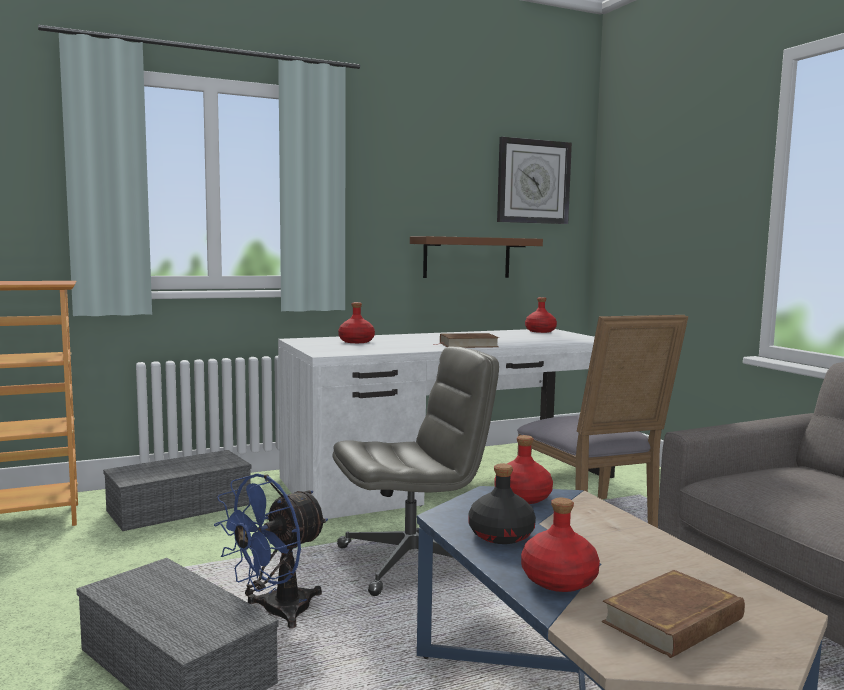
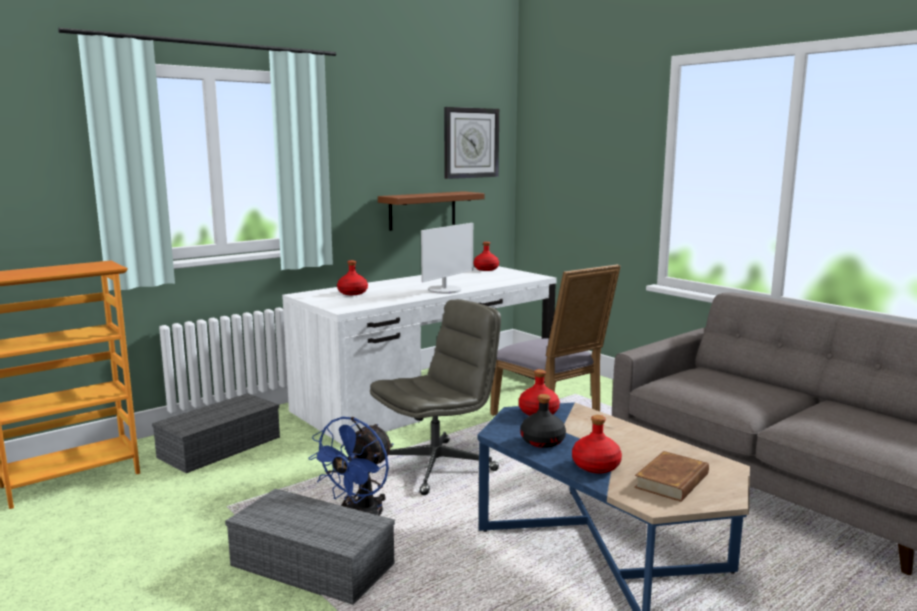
camera: 15 degrees left, 5 degrees up
(468, 345) = (445, 290): brown book -> monitor

